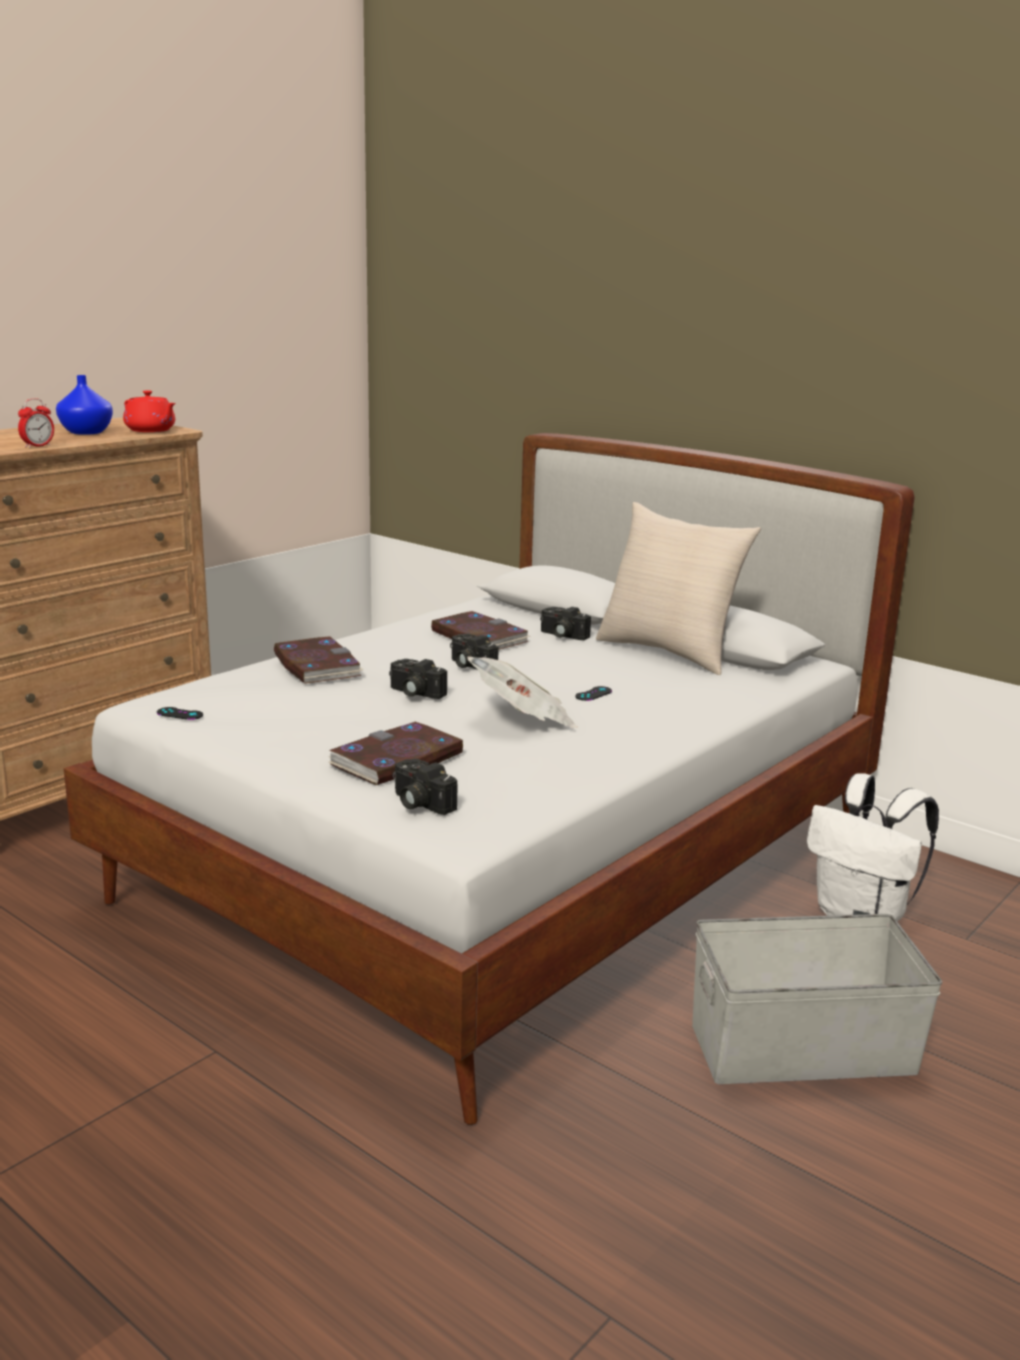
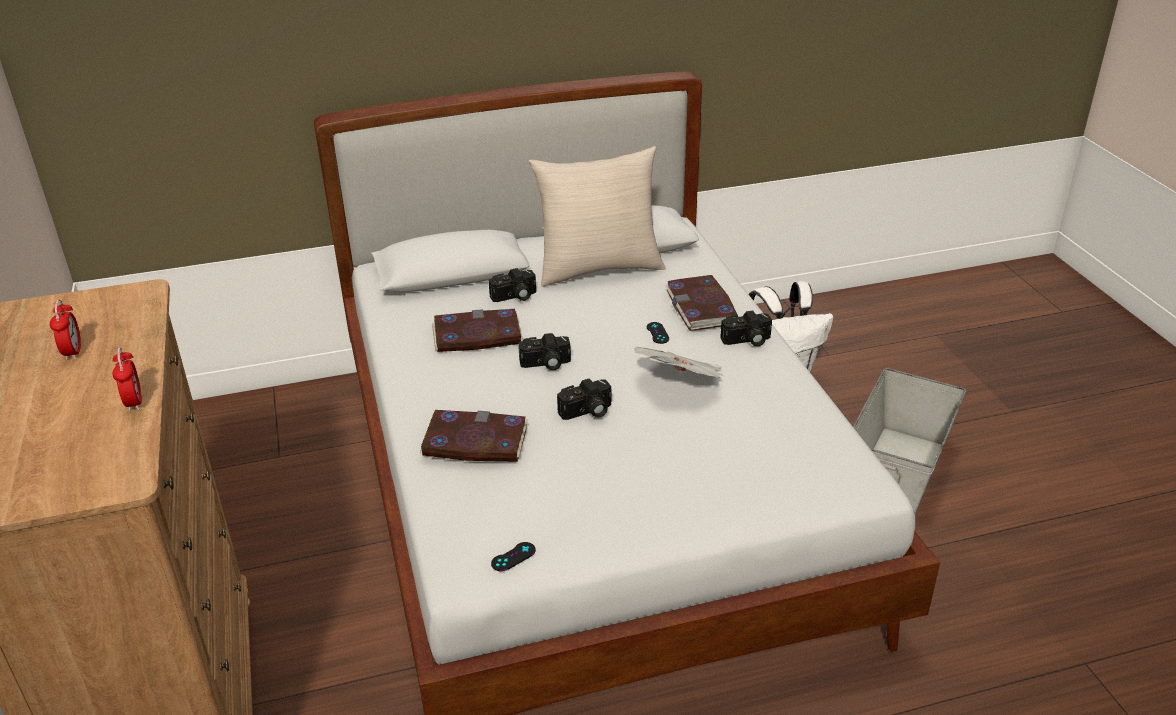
camera: 55 degrees left, 15 degrees up
(86, 432) = (73, 352): blue vase -> alarm clock
(151, 430) = (120, 308): red teapot -> none
(397, 760) = (714, 468): book -> book (701, 307)
(418, 803) = (802, 484): camera -> camera (747, 341)

